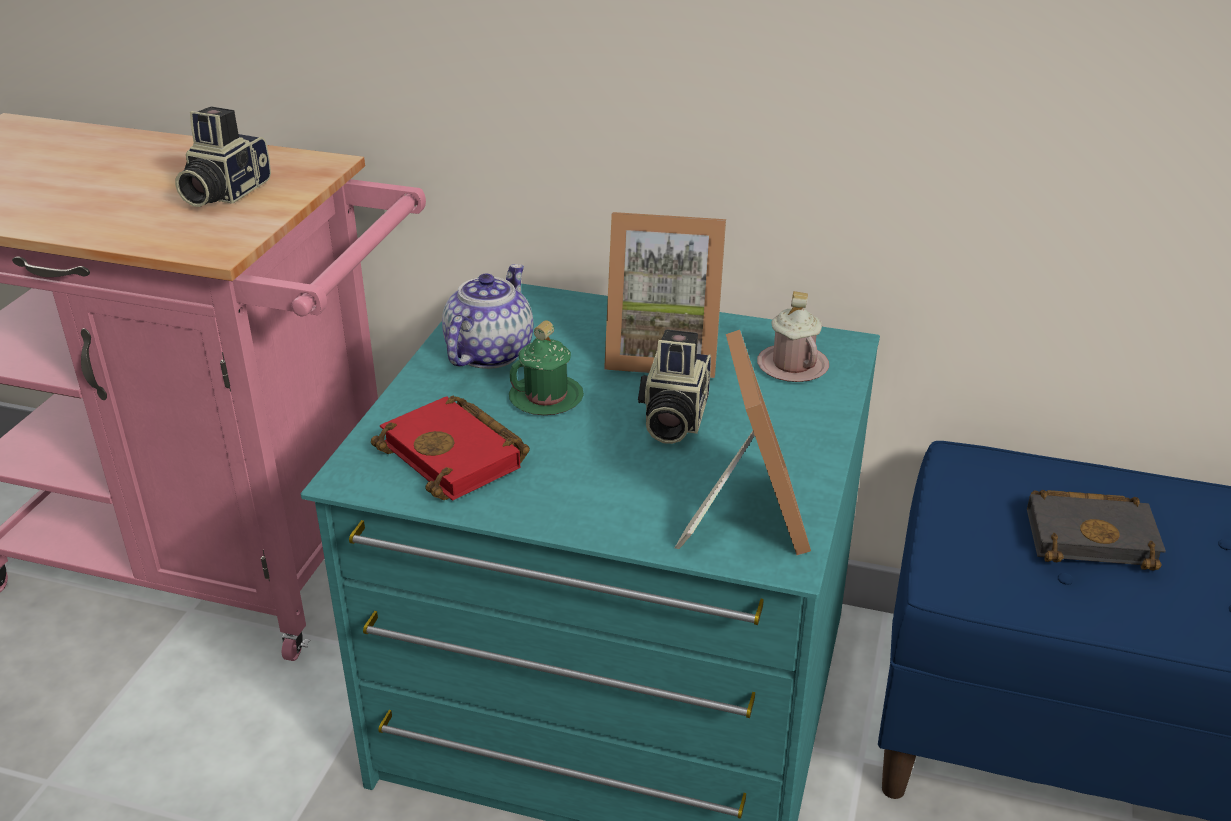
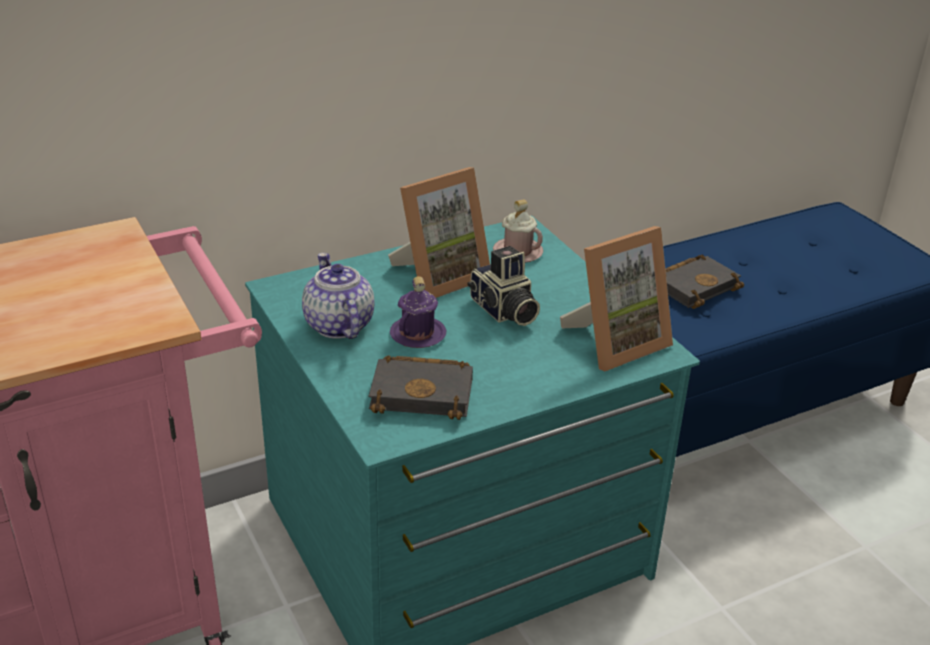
camera: 45 degrees left, 0 degrees up
(223, 192) = (79, 283): camera -> none
(458, 456) = (425, 393): red book -> black book
(546, 398) = (418, 334): green mug -> purple mug
(744, 515) = (615, 342): picture frame -> picture frame turned 105 degrees clockwise

